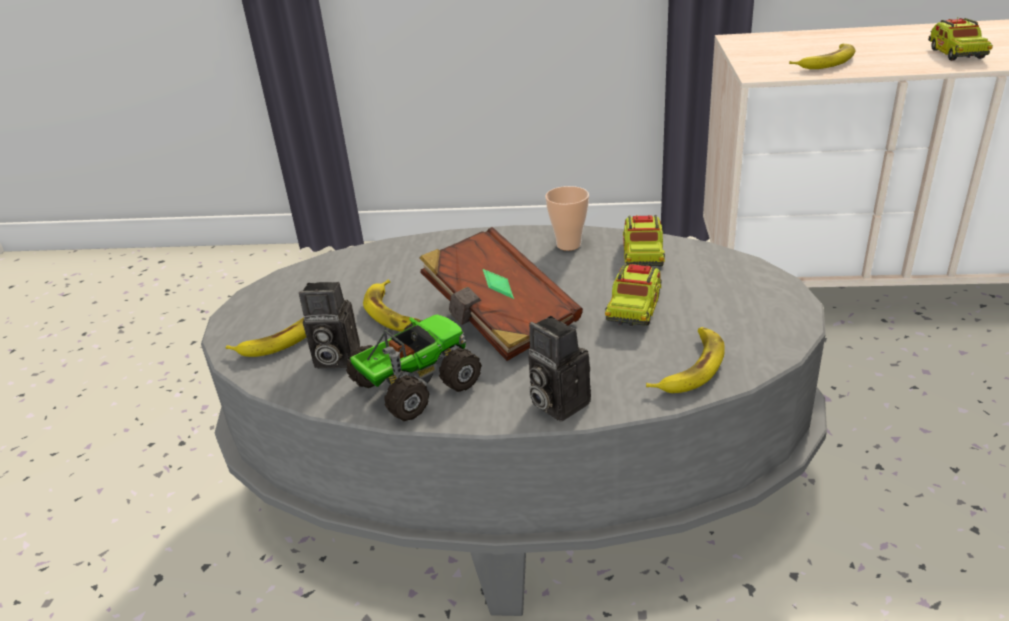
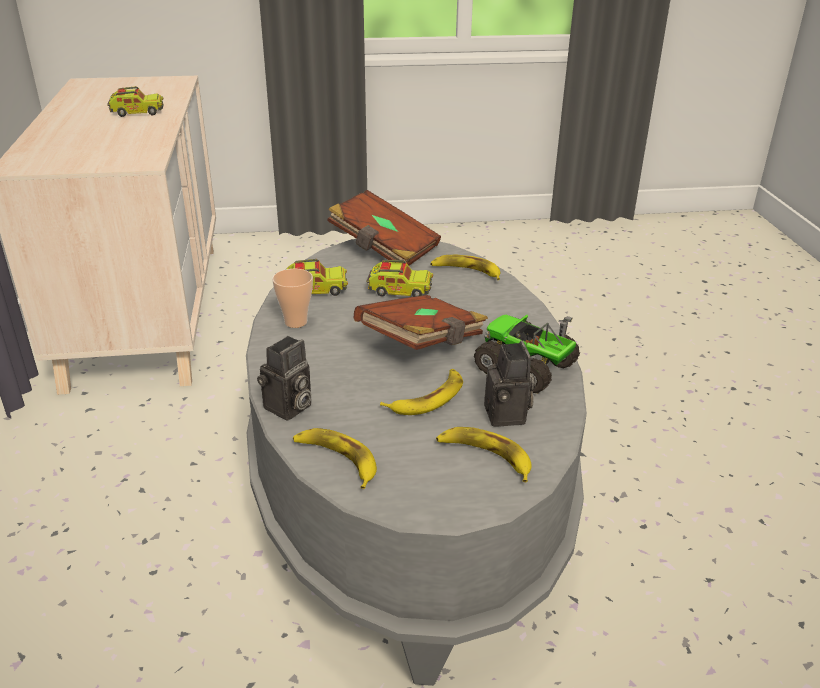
camera: 105 degrees left, 0 degrees up
(556, 403) = (522, 311): camera -> camera (288, 408)
(768, 301) = (383, 248): none -> brown book
(826, 62) = (127, 144): banana -> banana (337, 460)

